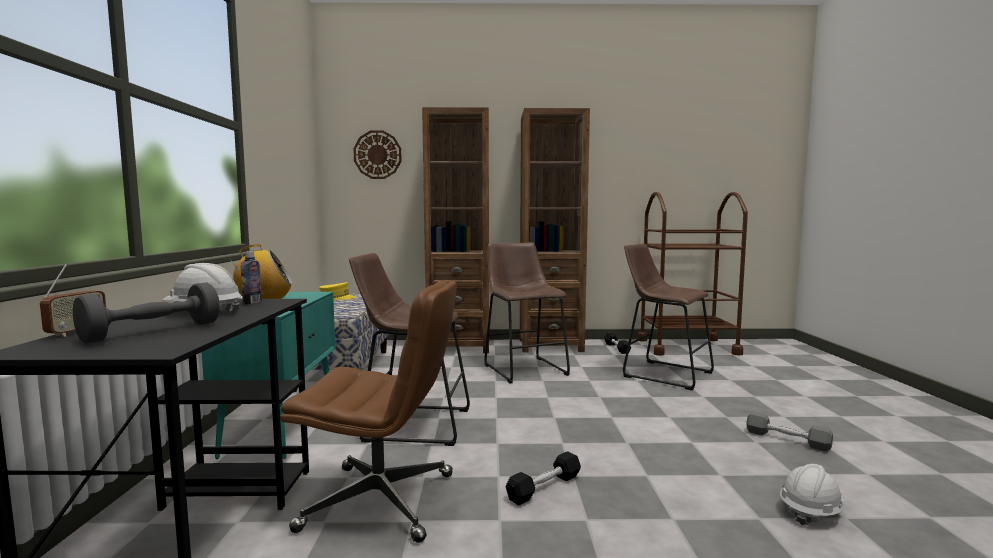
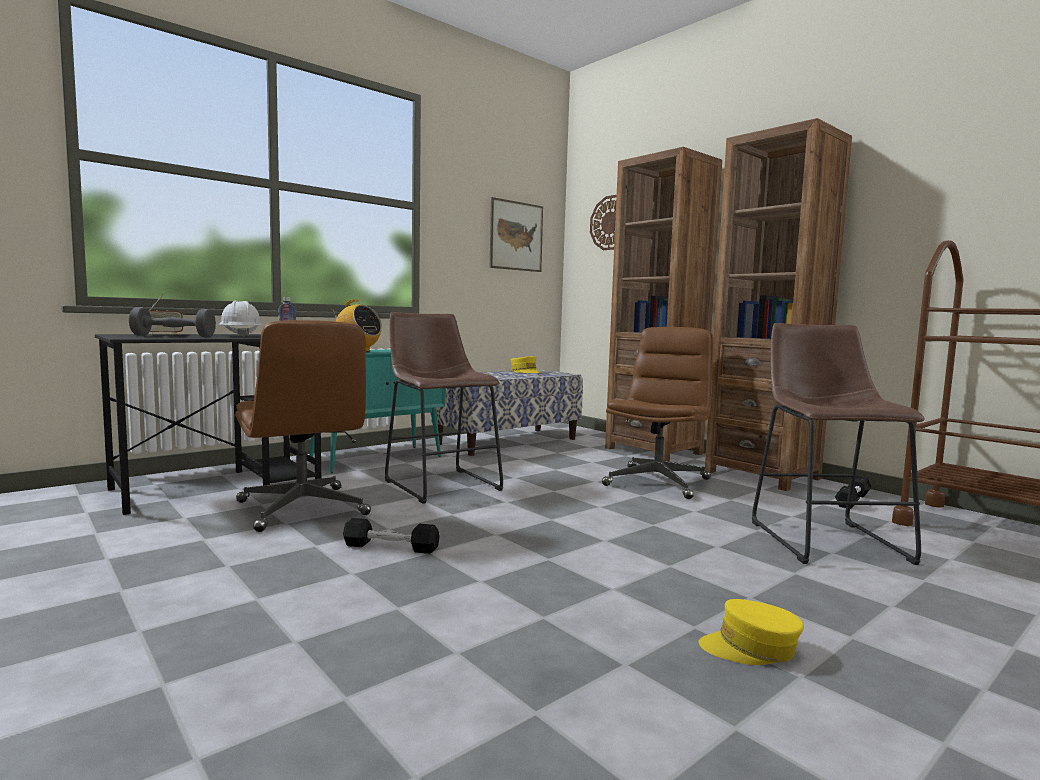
camera: 50 degrees right, 0 degrees up
(297, 162) = (516, 236): none -> picture
(523, 368) = (657, 482): brown stool -> brown office chair
(787, 439) = (750, 648): grey dumbbell -> yellow cap
(810, 511) = (519, 684): white hard hat -> none

